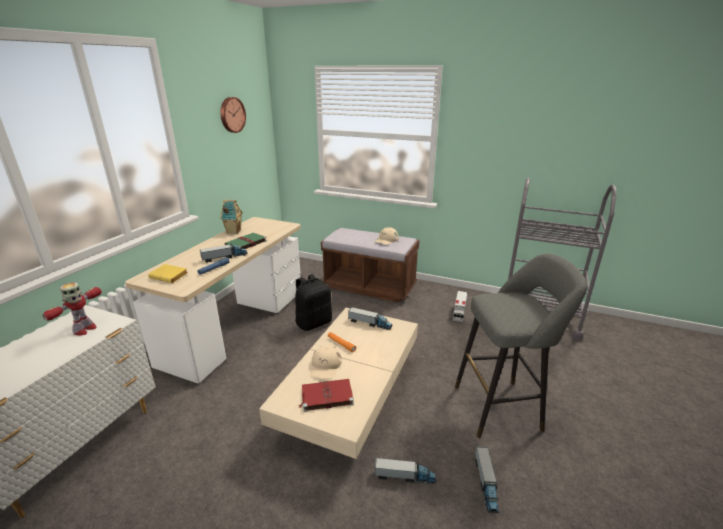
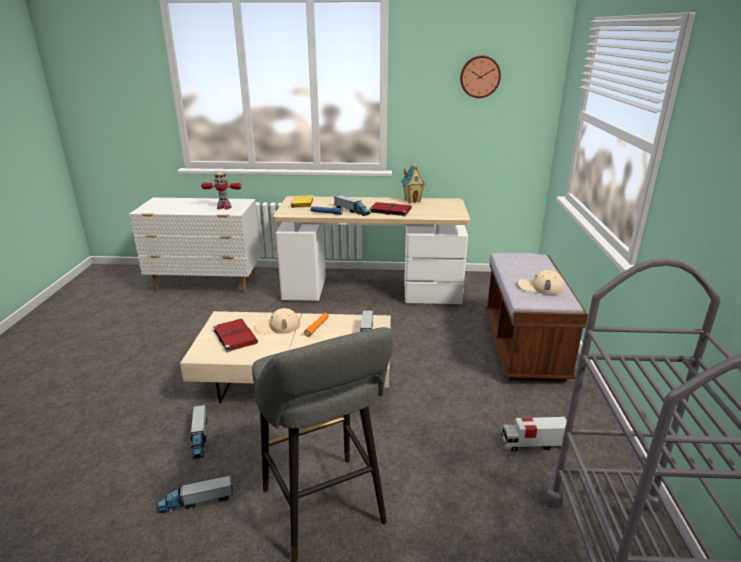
camera: 70 degrees right, 0 degrees up
(245, 243) = (389, 210): green book -> red book
(313, 323) = (407, 328): black backpack -> none

